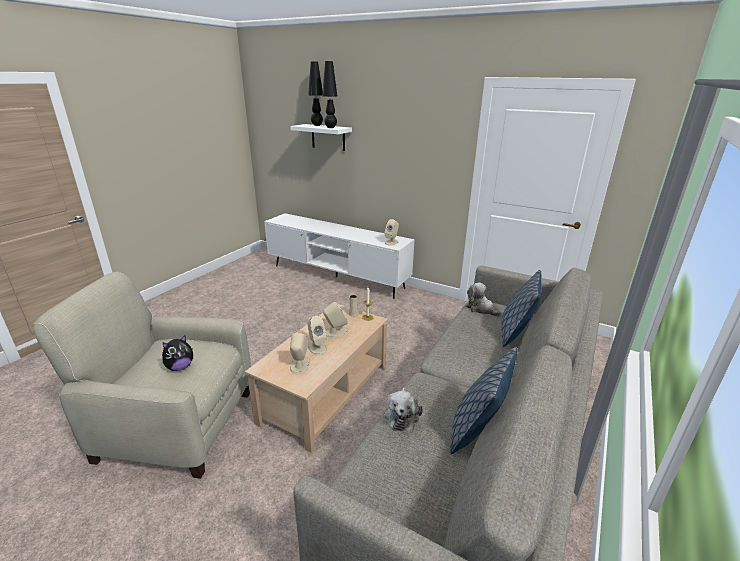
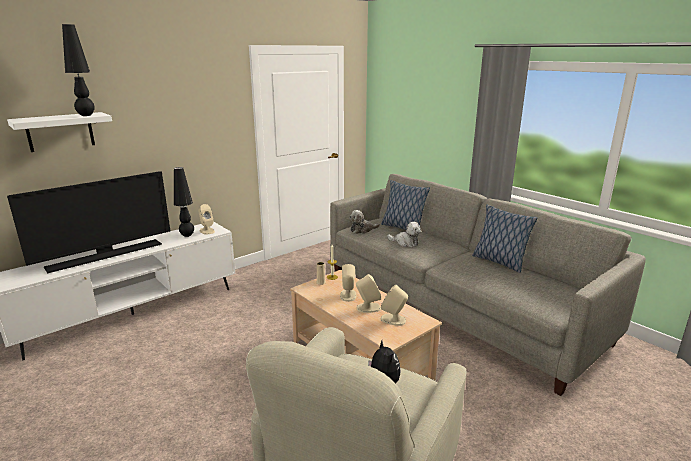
camera: 70 degrees left, 5 degrees down
(317, 125) = (45, 117): black table lamp -> black table lamp (187, 235)
(326, 228) = (106, 255): none -> television
(401, 415) = (482, 281): plush toy -> plush toy (405, 243)

